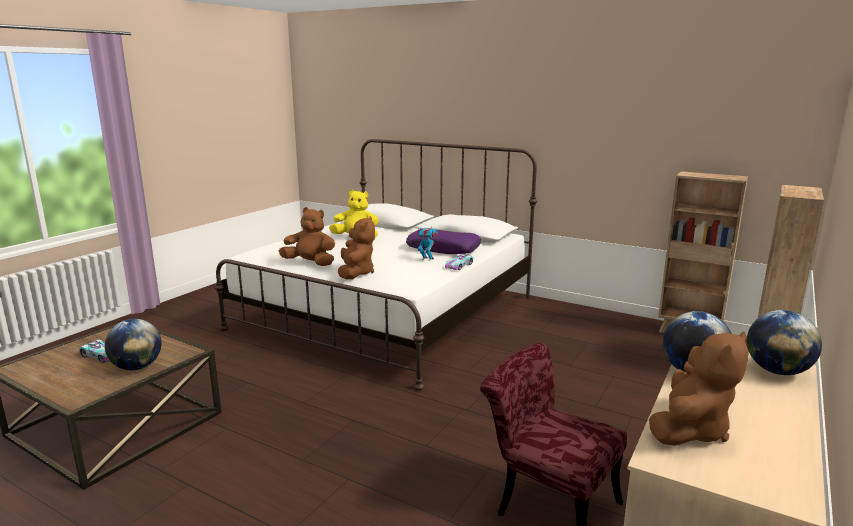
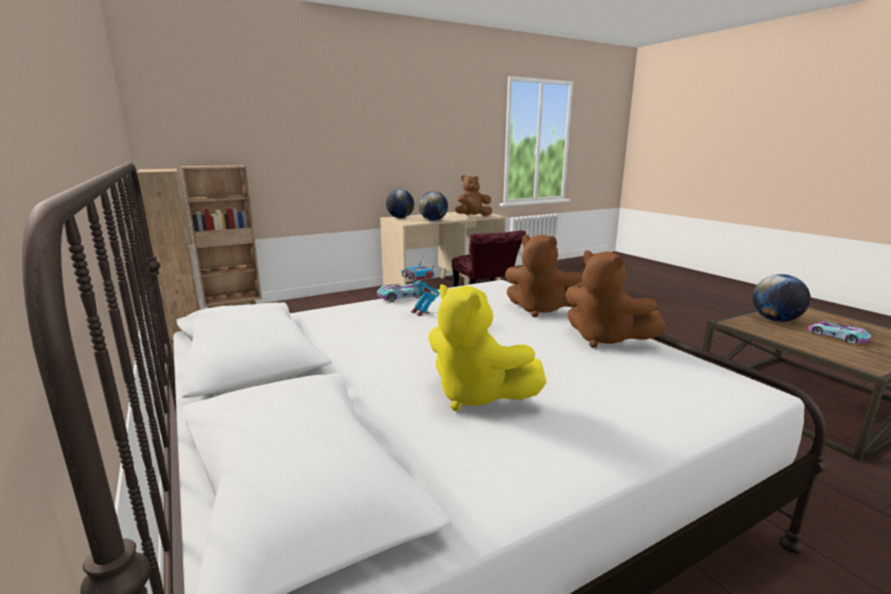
camera: 150 degrees left, 0 degrees up
(356, 273) = (540, 310): brown plush toy -> brown plush toy turned 90 degrees counterclockwise
(443, 249) = (365, 325): purple pillow -> none

